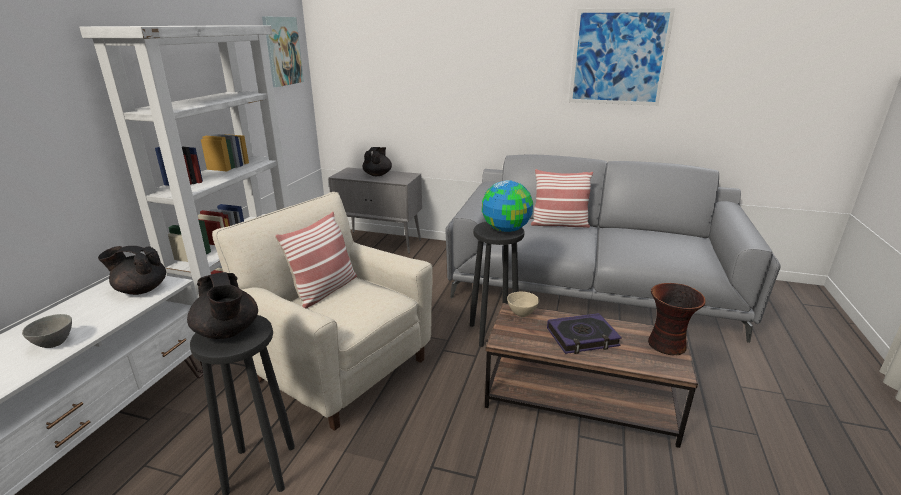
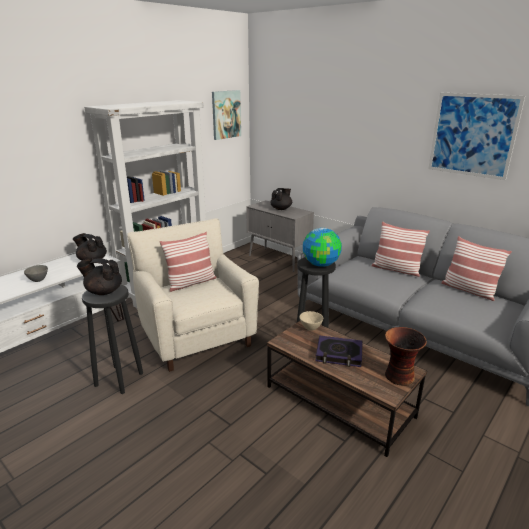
camera: 25 degrees right, 0 degrees up
(228, 332) = (103, 291): black teapot -> black teapot turned 105 degrees clockwise
(647, 232) = (469, 290): none -> pillow

